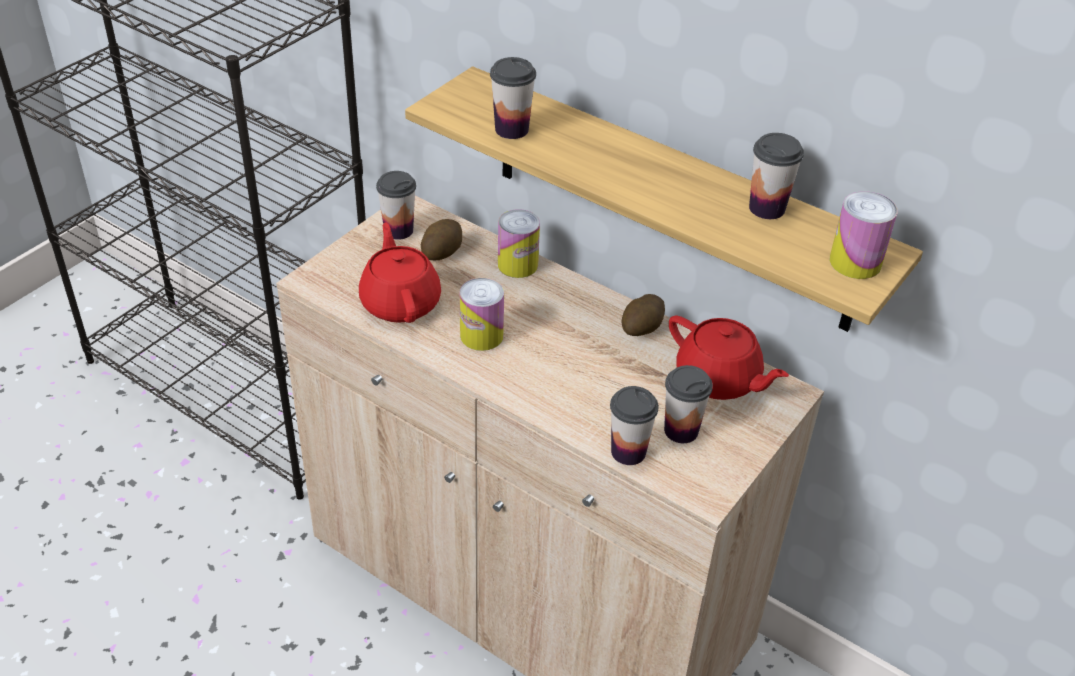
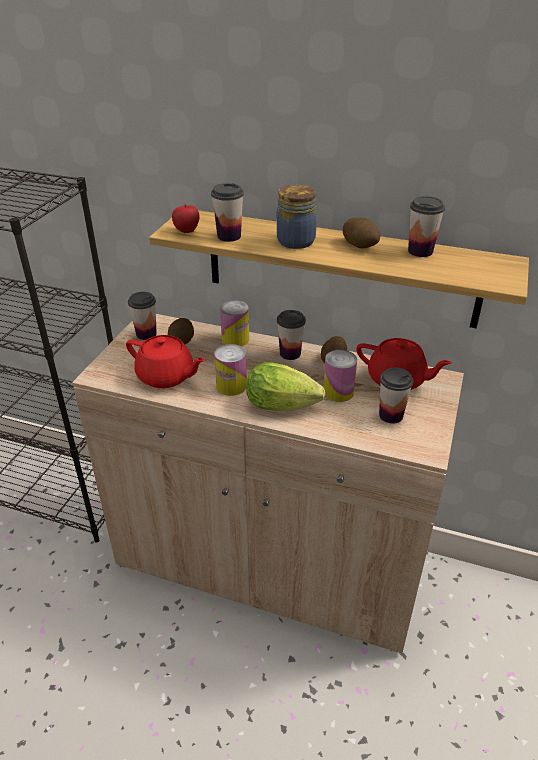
camera: 15 degrees left, 5 degrees down
(400, 302) = (166, 377): red teapot -> red teapot turned 150 degrees clockwise
(458, 110) = (186, 232): none -> apple
(541, 383) = (285, 406): none -> lettuce
(597, 155) = (294, 241): none -> jar
(628, 452) = (364, 436): cup -> cup (290, 353)
(687, 180) = (360, 245): none -> potato
(855, 262) = (495, 270): can -> can (338, 392)

